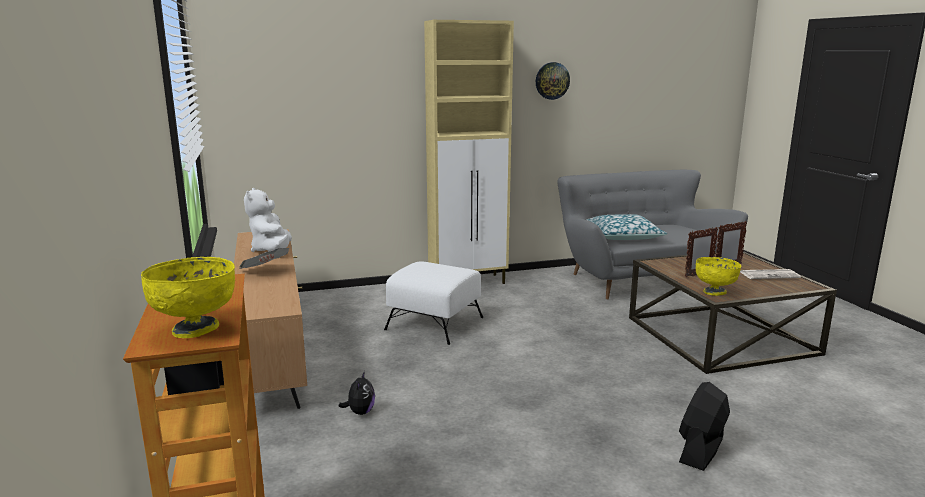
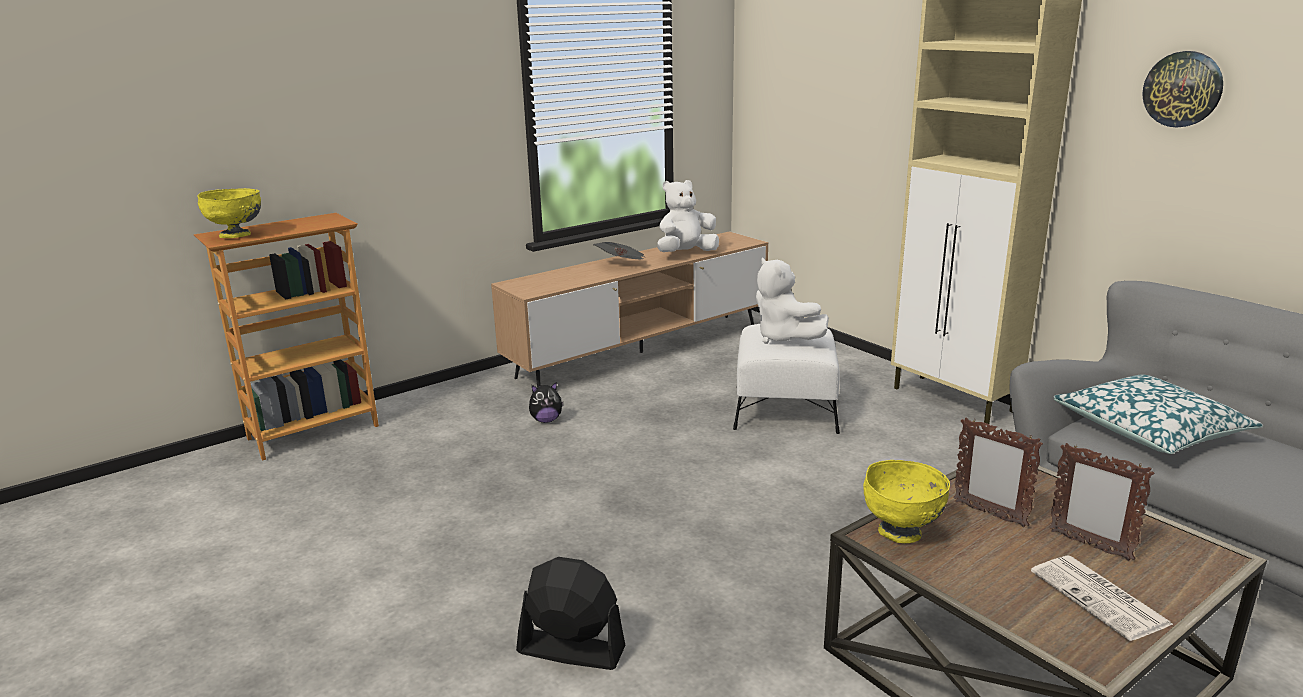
camera: 70 degrees right, 5 degrees up
(435, 271) = (784, 338): none -> white plush toy

